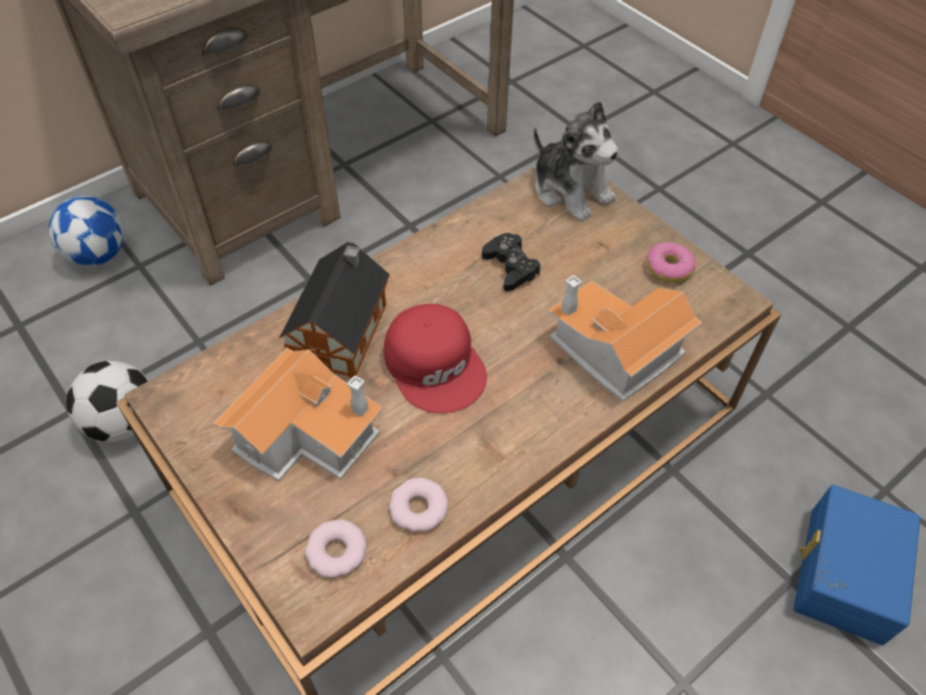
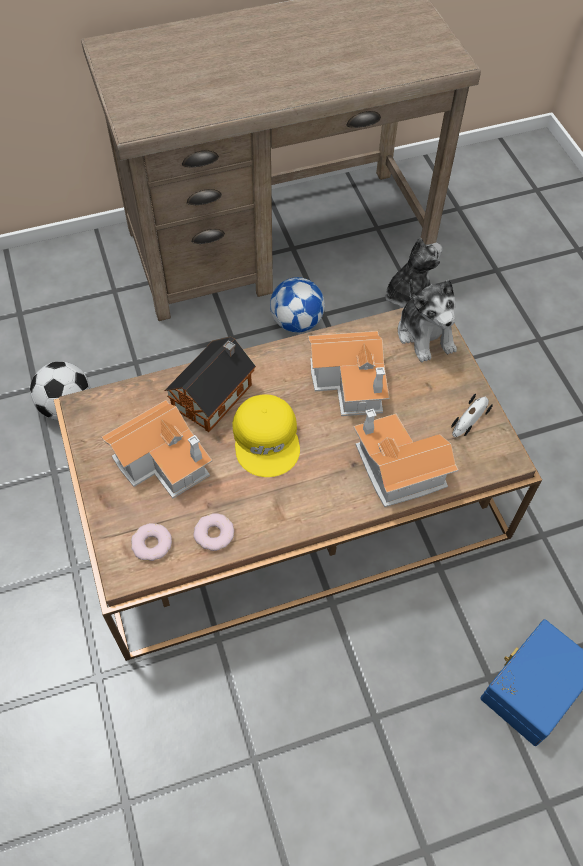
camera: 20 degrees right, 5 degrees up
(99, 254) = (89, 273): football -> football (297, 322)
(436, 364) = (267, 439): red cap -> yellow cap
(497, 179) = (408, 294): none -> plush toy
(510, 267) = (351, 383): black game controller -> toy house
(669, 268) = (469, 419): donut -> toy car

